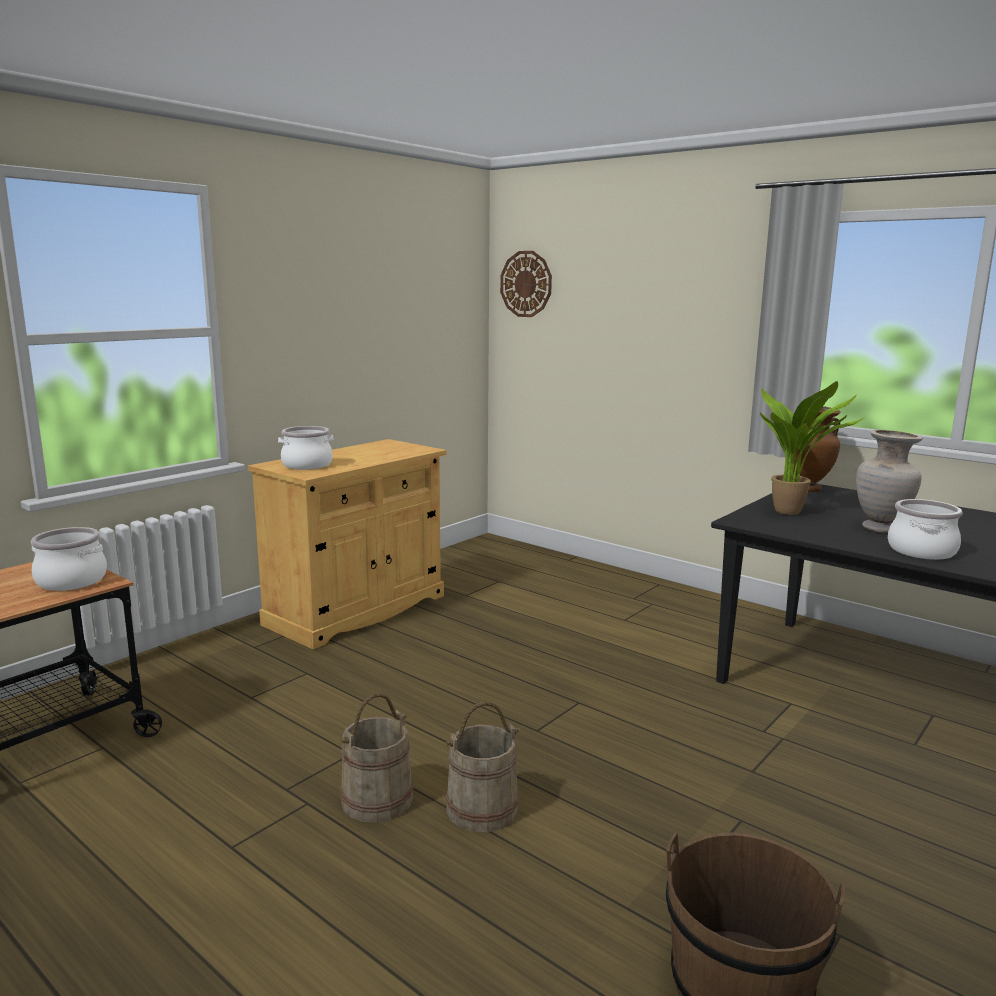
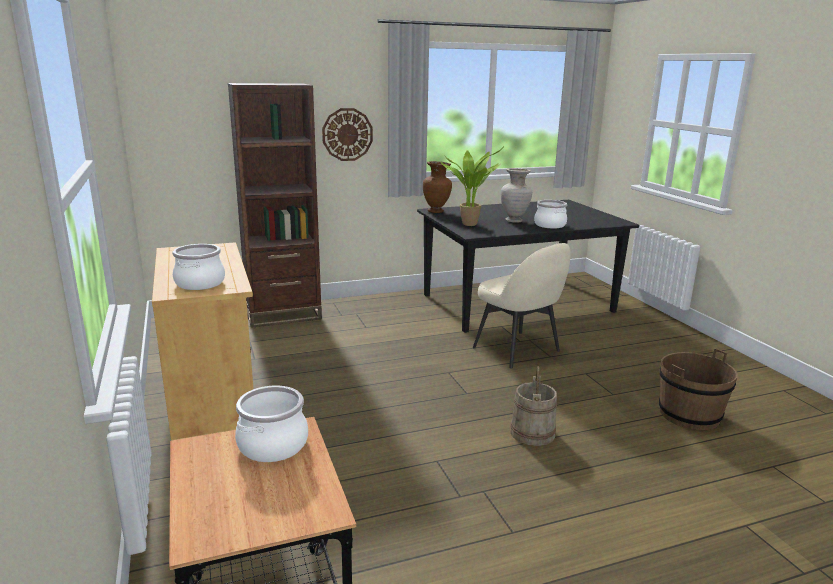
camera: 60 degrees left, 5 degrees up
(377, 799) = (498, 464): beige bucket -> none
(526, 284) = (167, 88): wall clock -> wall clock (347, 134)
(584, 573) = (283, 314): none -> brown bookcase
(727, 737) = (518, 350): none -> beige chair

